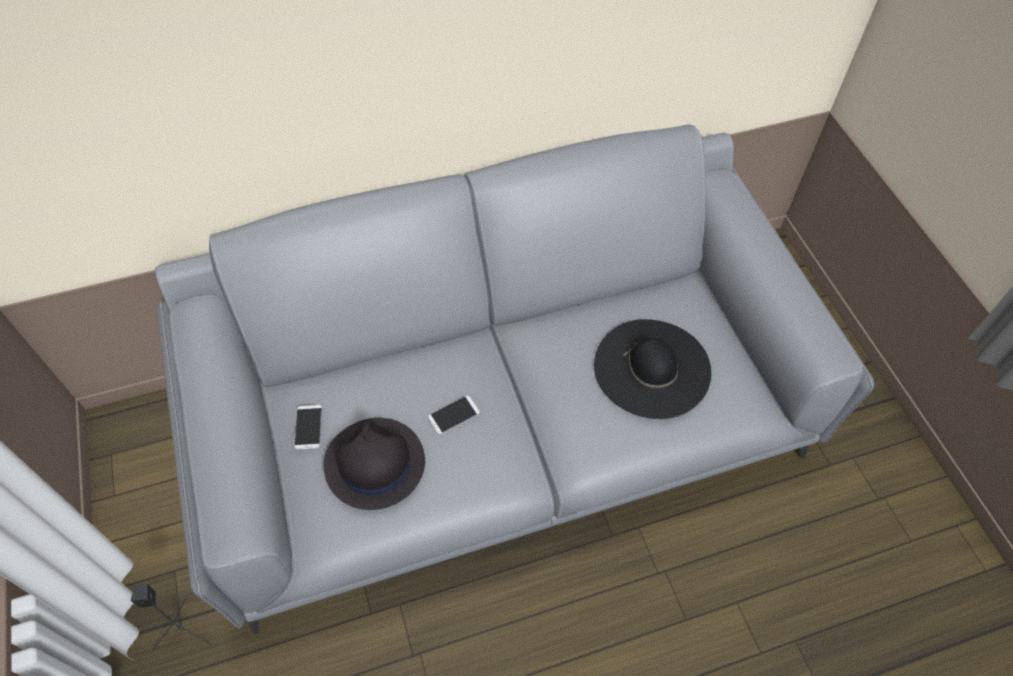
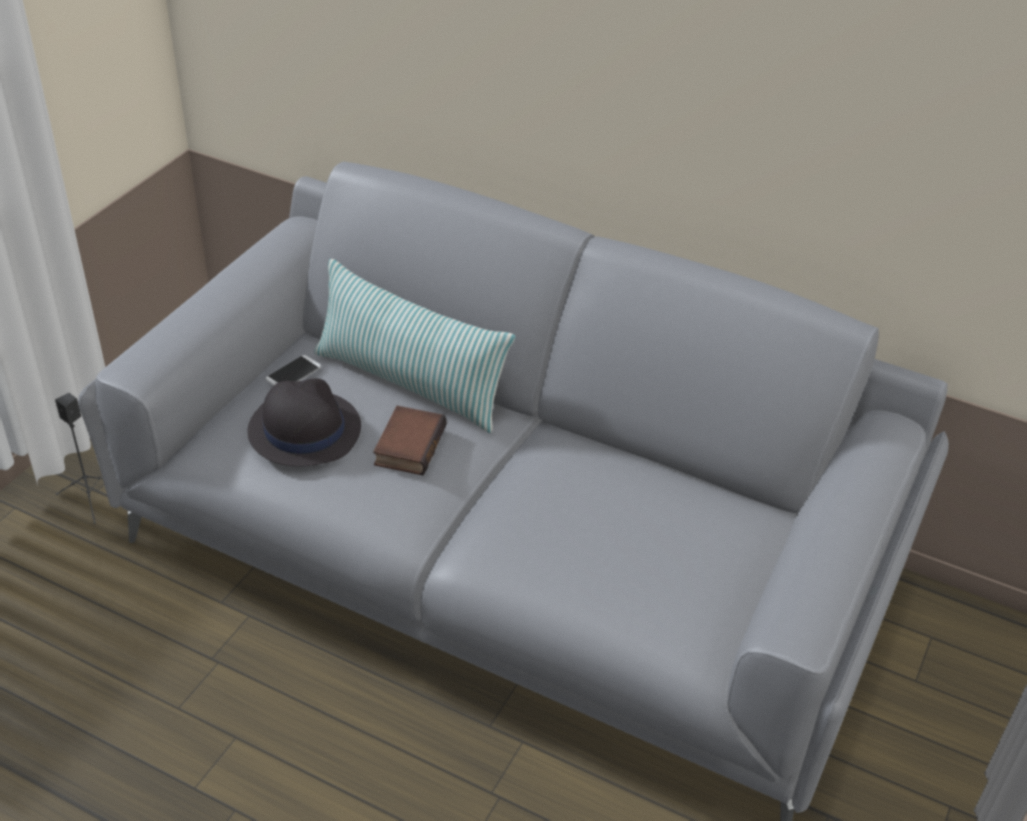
camera: 45 degrees right, 15 degrees down
(392, 368) = (410, 383): none -> pillow
(453, 415) = (408, 445): phone -> book
(652, 368) = (630, 542): black hat -> none

